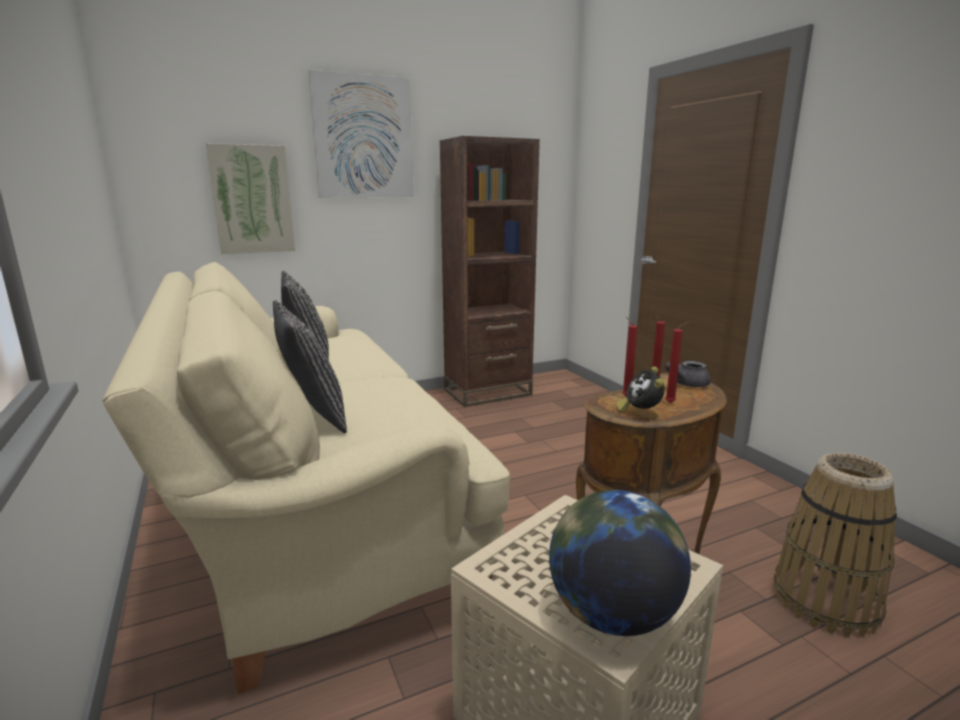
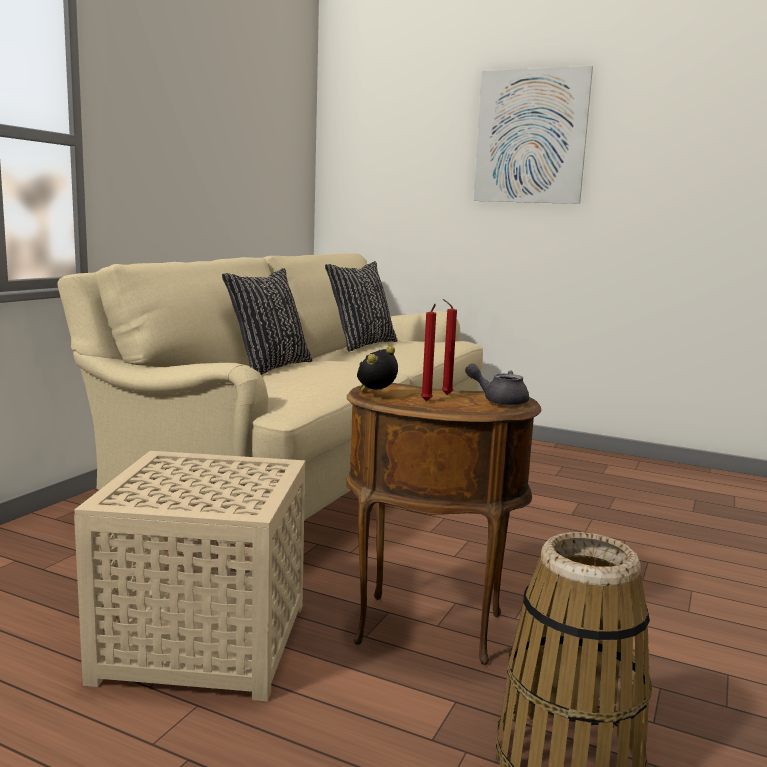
camera: 50 degrees right, 5 degrees down
(252, 199) = (414, 201): picture -> none
(488, 392) = (631, 467): brown bookcase -> none
(612, 614) = (146, 496): globe -> none
(625, 397) = (409, 389): red candle -> none

